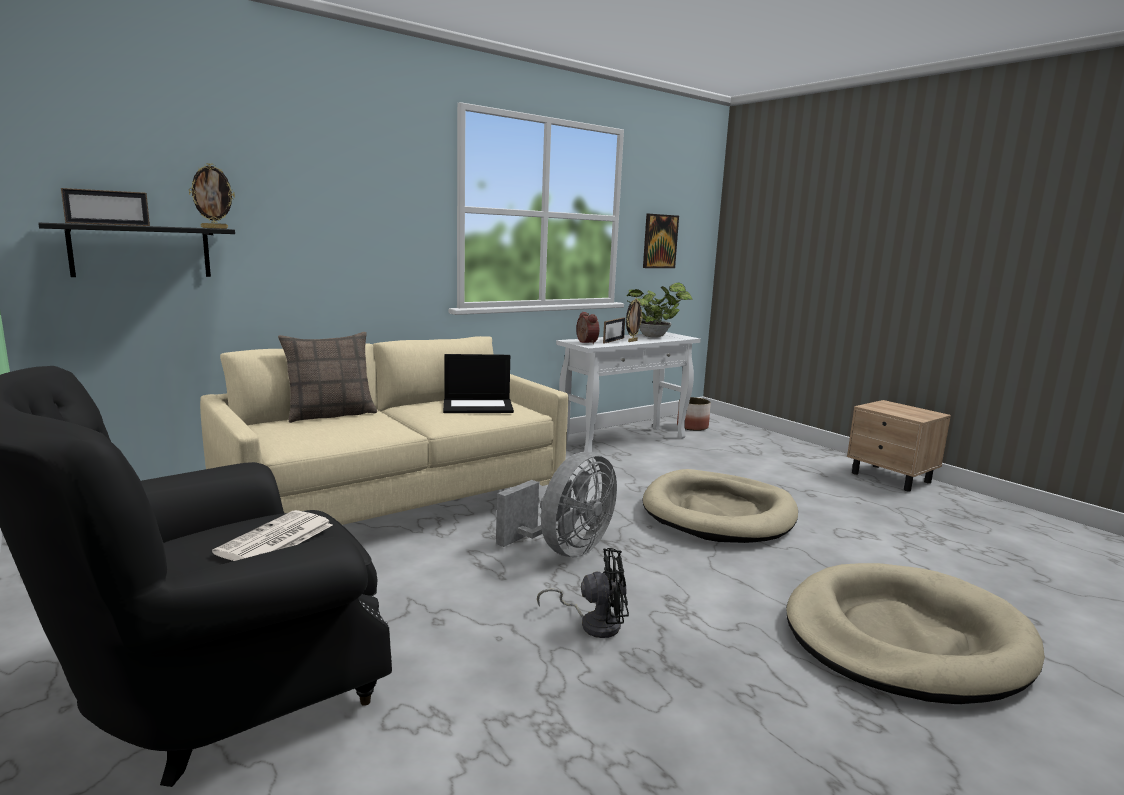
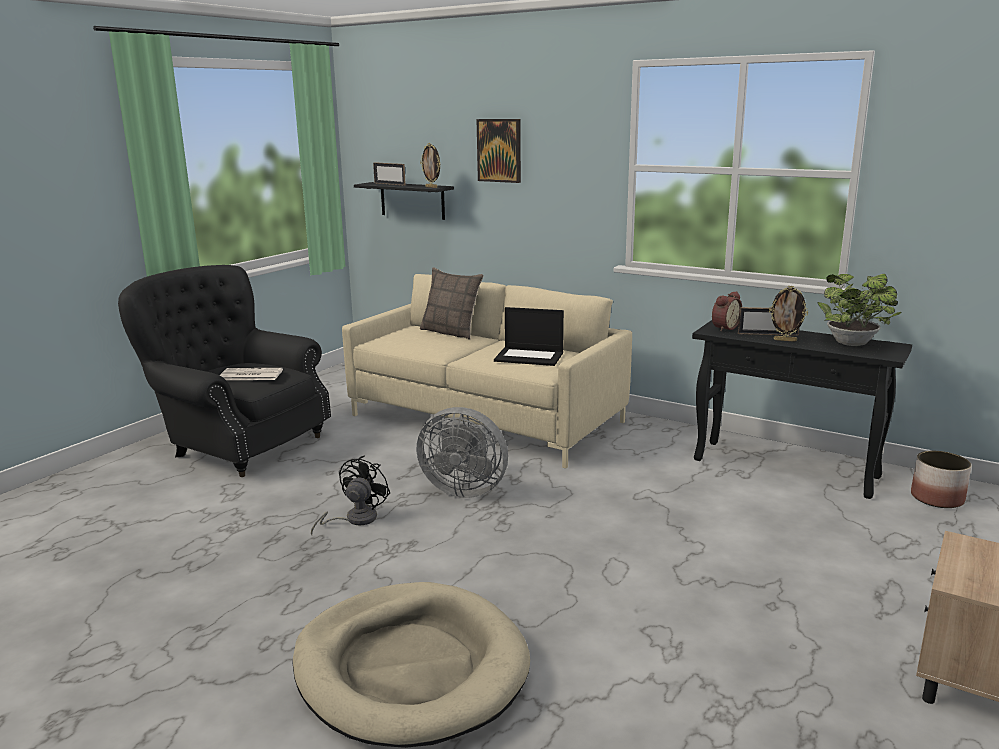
camera: 70 degrees right, 5 degrees up
(478, 406) = (530, 357): laptop -> laptop turned 45 degrees counterclockwise
(593, 623) = (354, 520): black fan -> black fan turned 135 degrees counterclockwise
(625, 442) = (786, 468): white console table -> black console table
(659, 241) = (948, 208): picture -> picture (499, 150)
(718, 513) = (626, 547): beige dog bed -> none

